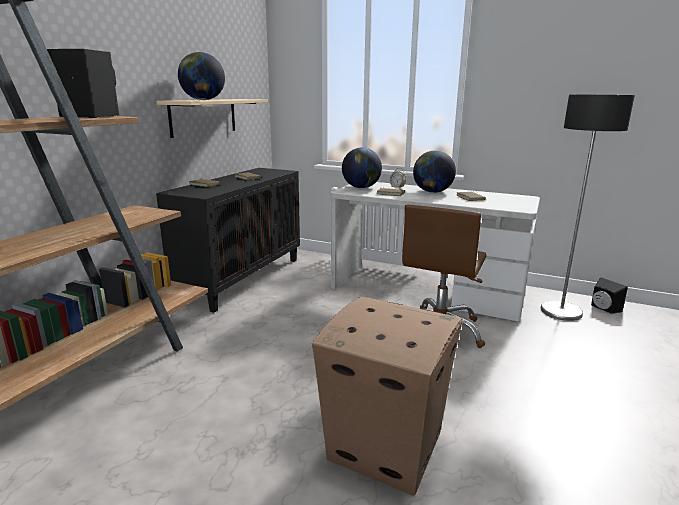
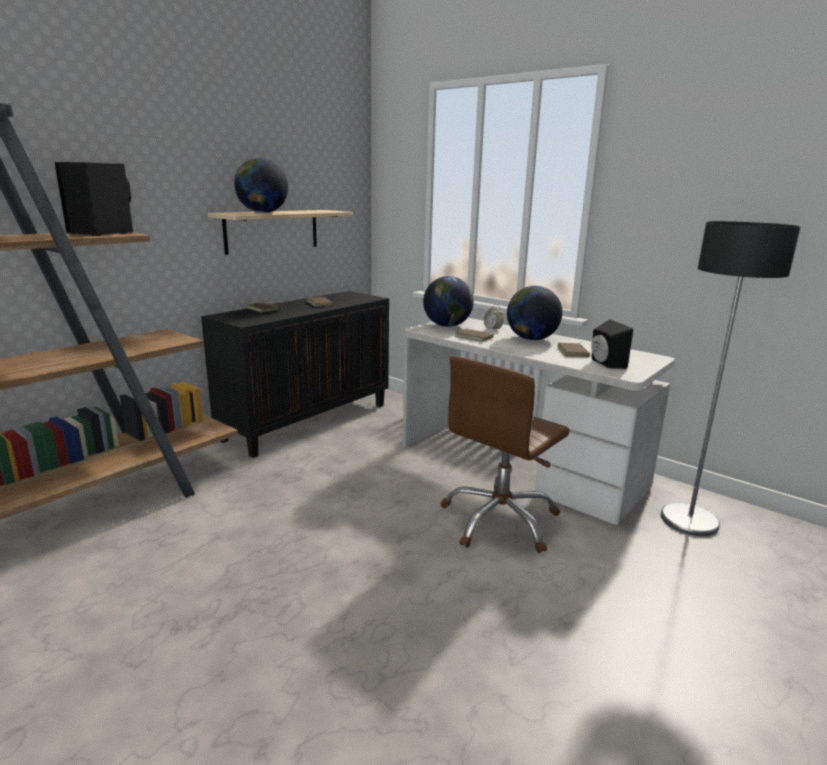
camera: 15 degrees right, 0 degrees up
(383, 445) = (335, 655): cardboard box -> none
(603, 309) = (758, 526): black speaker -> black speaker (605, 363)

